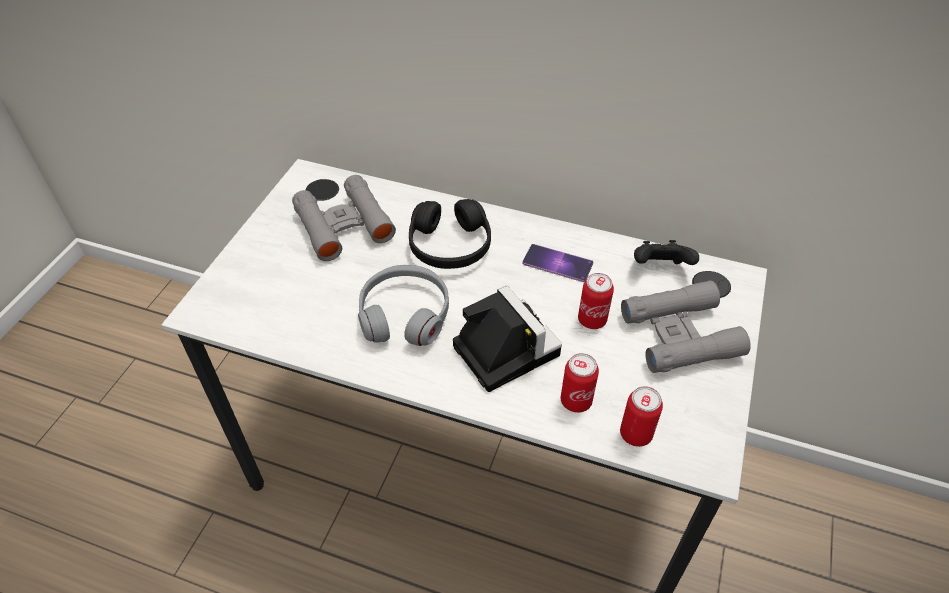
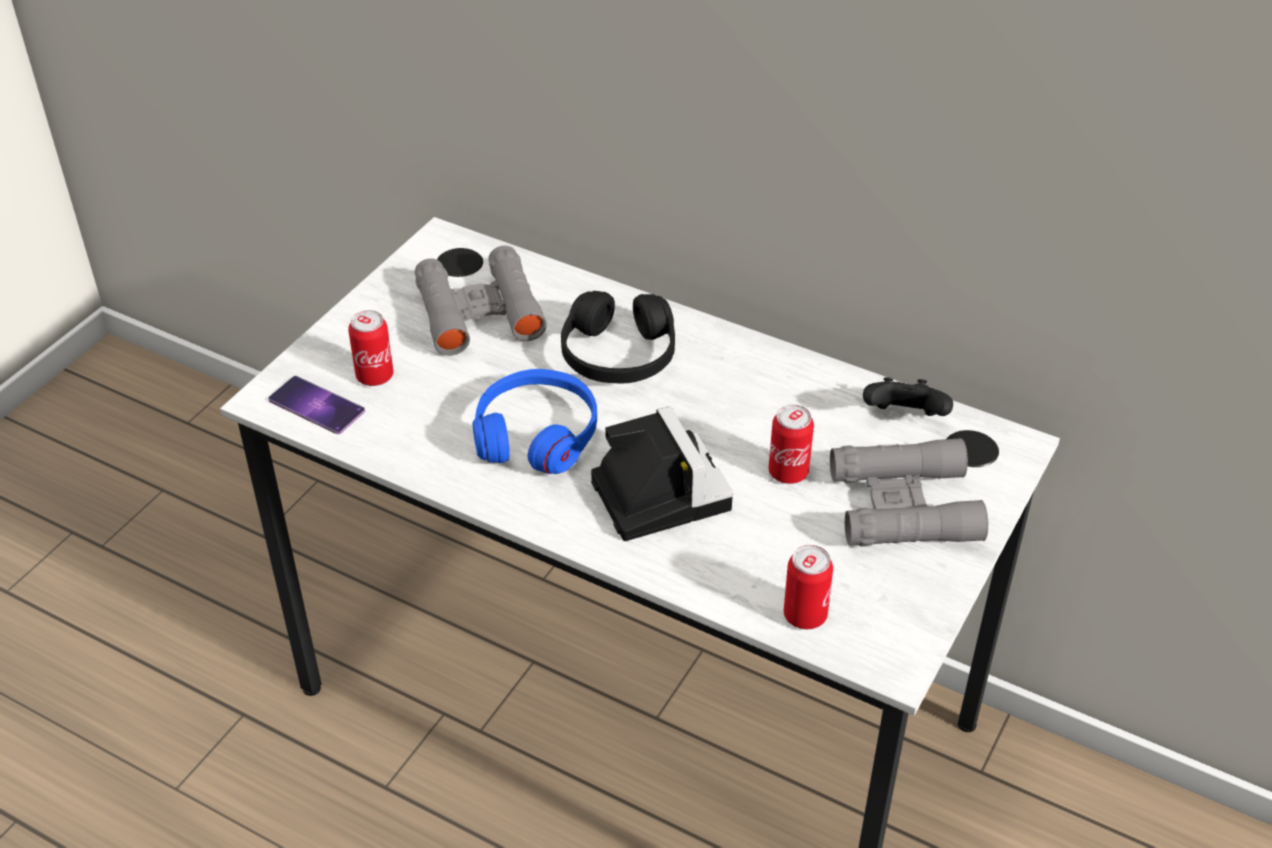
camera: 10 degrees right, 5 degrees down
(405, 314) = (536, 434): grey headphones -> blue headphones
(557, 263) = (761, 395): phone -> phone (316, 405)
(576, 401) = (737, 567): can -> can (375, 376)

